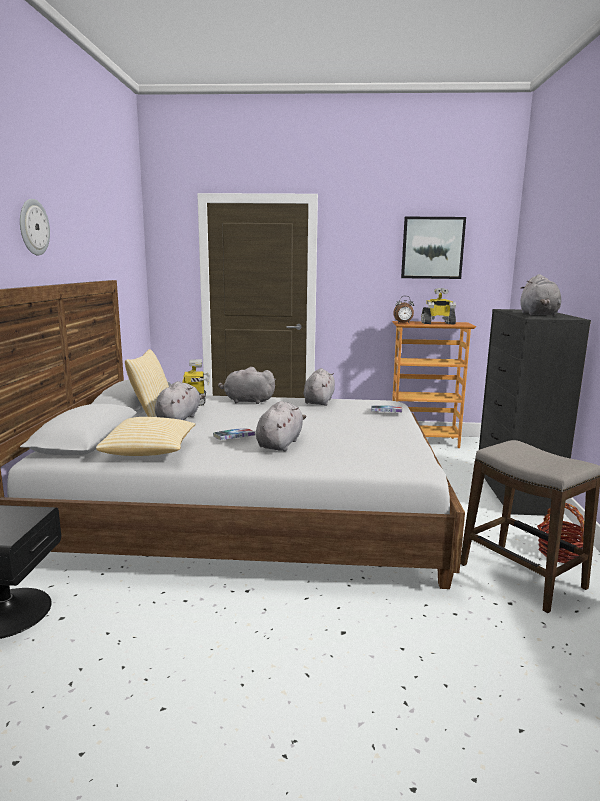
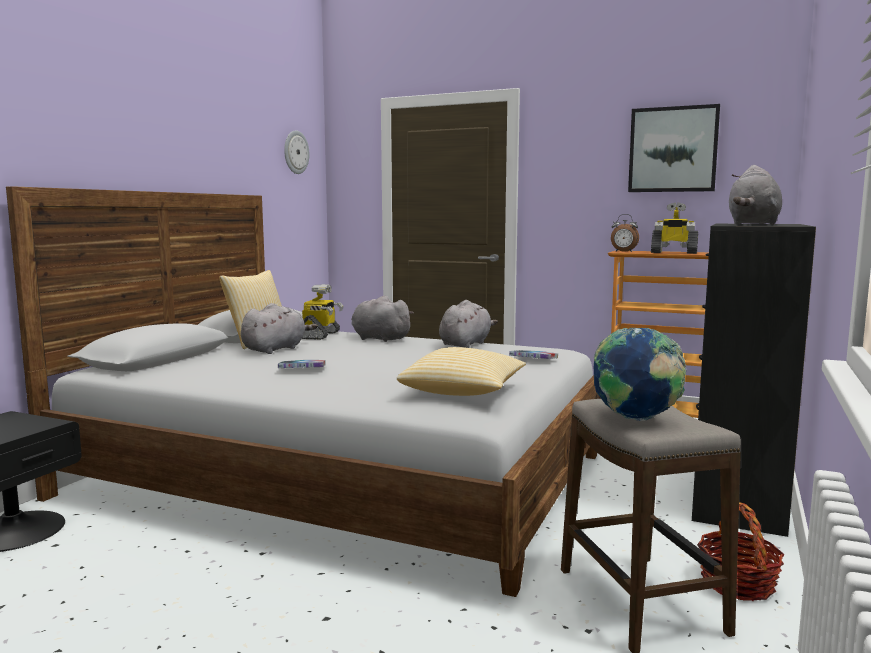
camera: 20 degrees right, 5 degrees down
(33, 227) = (133, 129): wall clock -> wall clock (295, 152)
(149, 451) = (196, 374): pillow -> pillow (463, 392)
(280, 444) = (345, 378): grey plush toy -> none
(533, 461) = (636, 419): none -> globe

